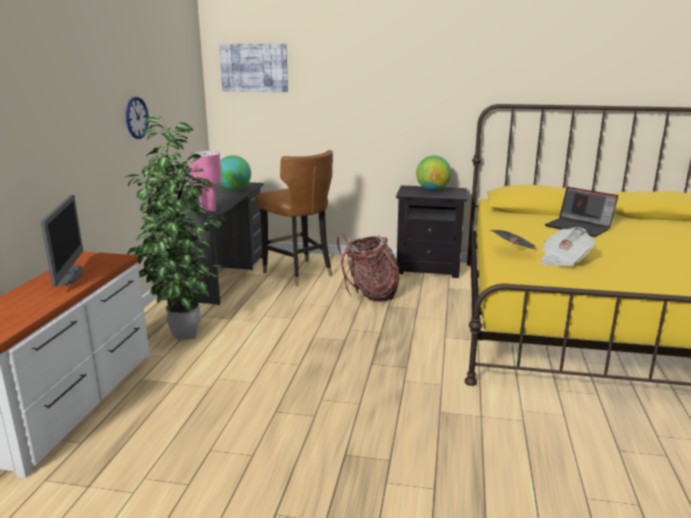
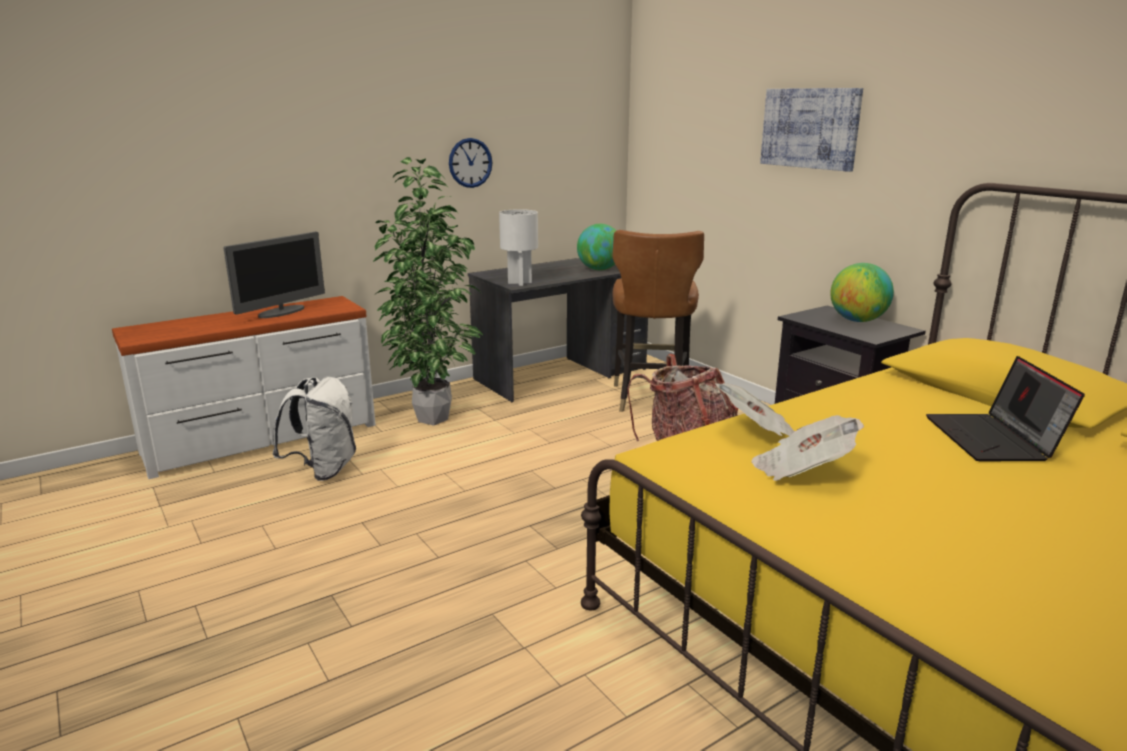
camera: 45 degrees right, 0 degrees up
(176, 398) = (323, 470): none -> white backpack
(208, 209) = (520, 283): pink table lamp -> white table lamp
(254, 67) = (675, 110): picture -> picture (810, 128)

